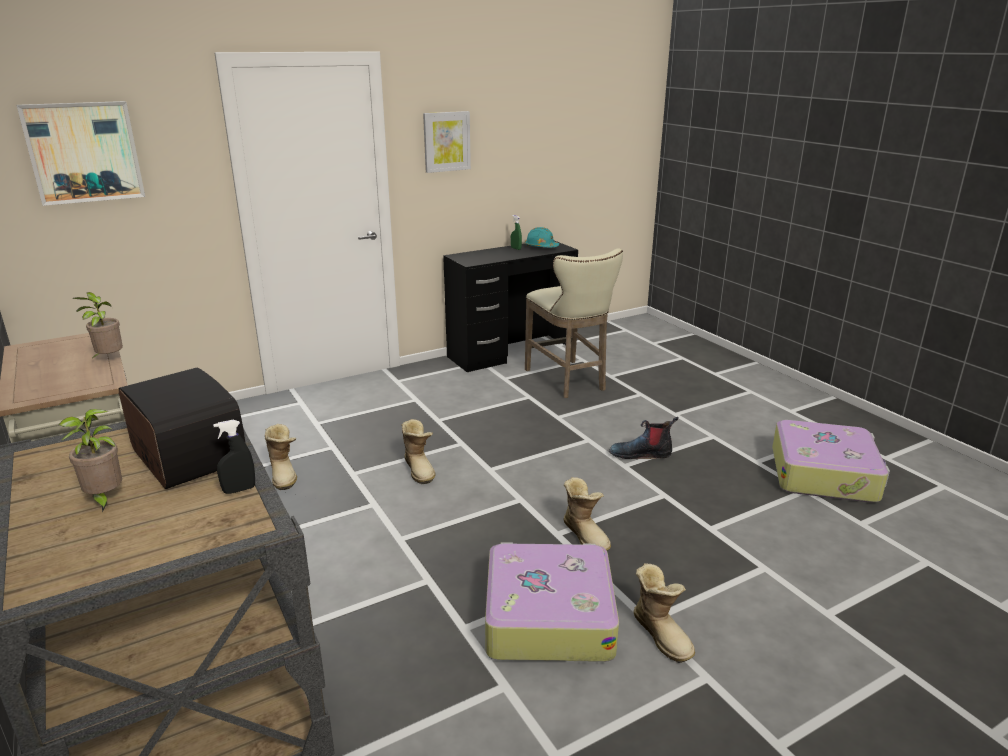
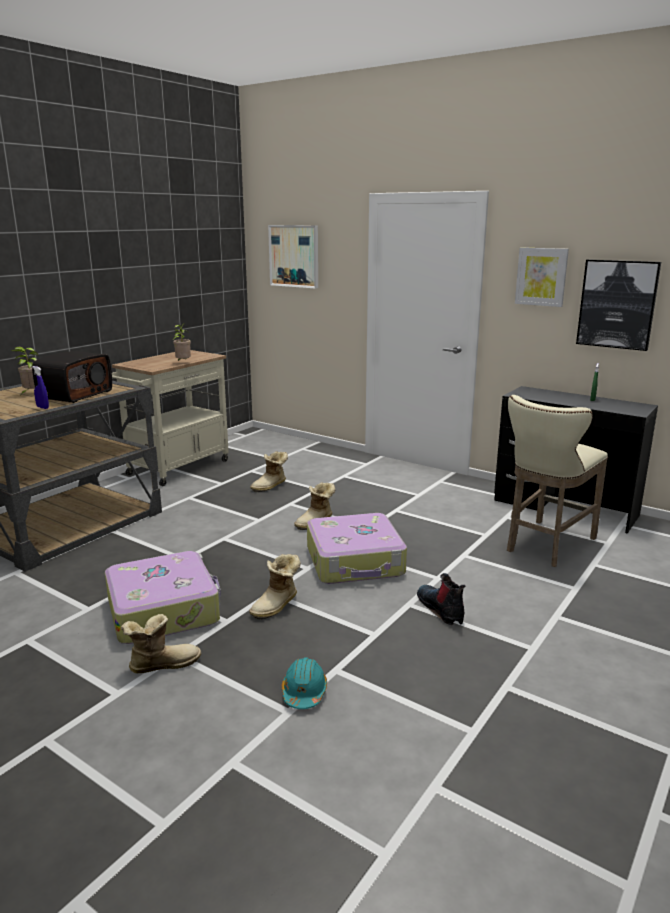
camera: 65 degrees right, 5 degrees down
(239, 490) = (42, 407): black spray bottle -> blue spray bottle
(512, 159) = (617, 304): none -> picture
(541, 247) = (619, 405): turquoise hard hat -> turquoise hard hat (304, 692)
(662, 634) = (162, 664): boot -> boot turned 150 degrees counterclockwise
(824, 474) = (533, 746): suitcase -> suitcase (355, 561)

